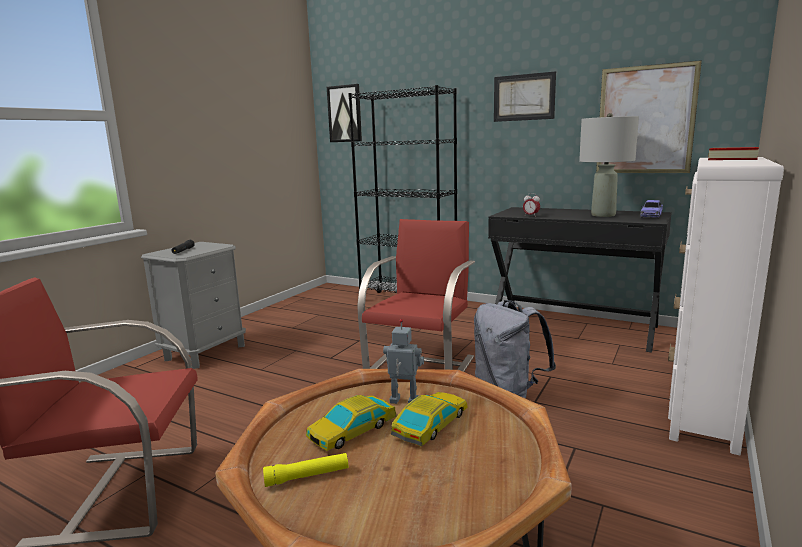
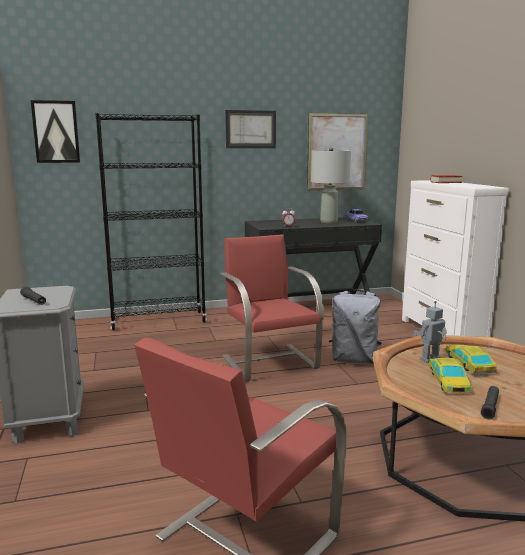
camera: 45 degrees left, 0 degrees up
(307, 476) = (490, 406): yellow flashlight -> black flashlight

